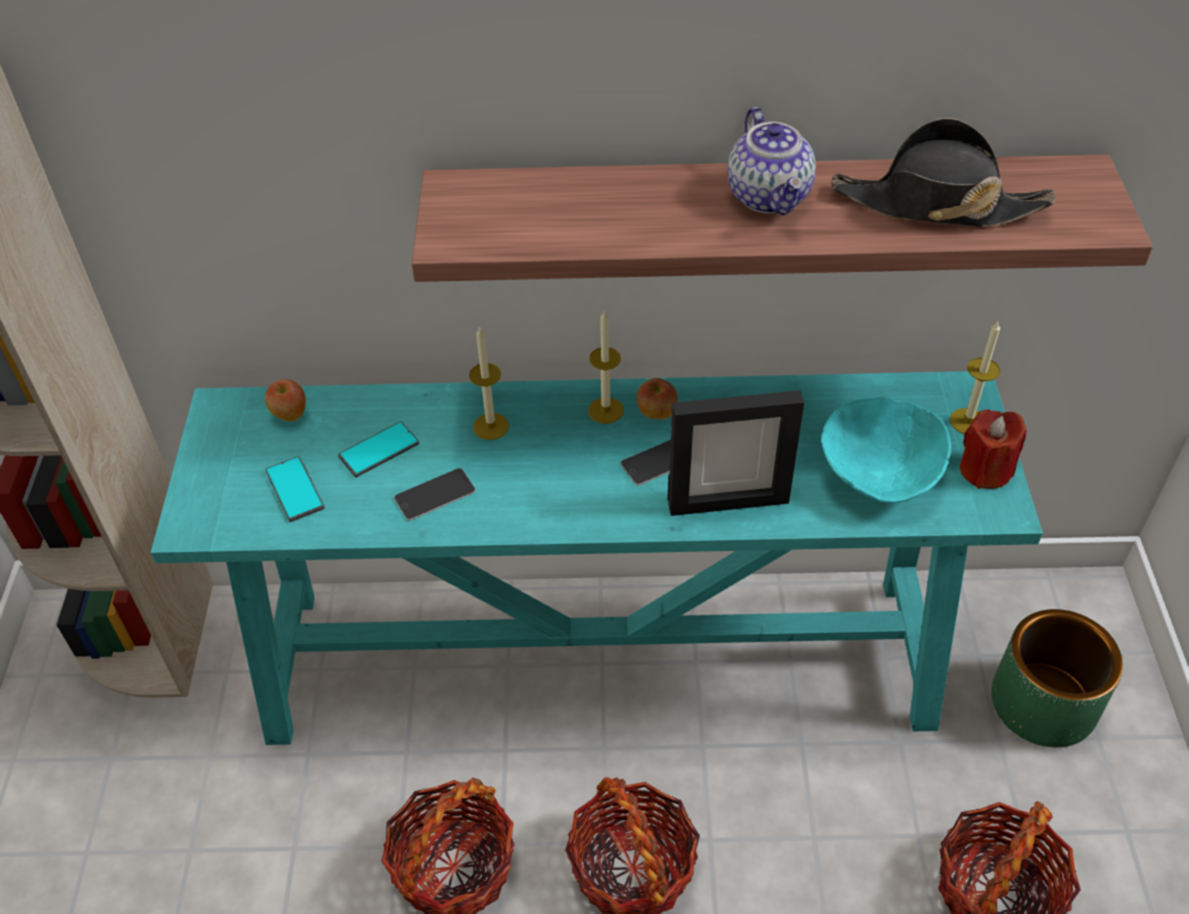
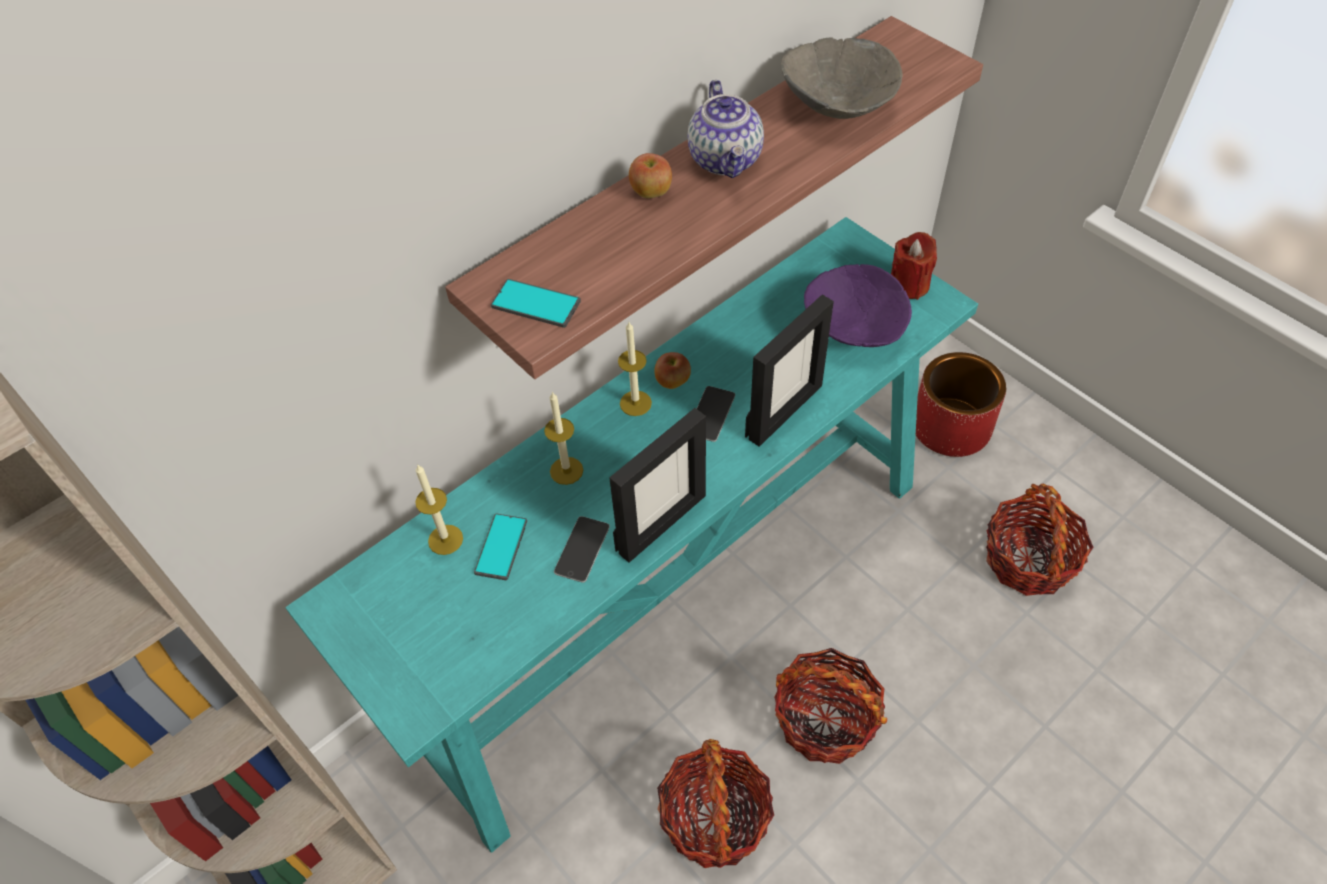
camera: 40 degrees left, 5 degrees up
(289, 415) = (396, 571): apple -> apple (651, 193)
(295, 489) = (469, 624): phone -> phone (536, 304)
(518, 519) = (661, 523): none -> picture frame
(770, 197) = (726, 160): teapot -> teapot turned 45 degrees clockwise
(880, 474) = (854, 328): turquoise bowl -> purple bowl
(937, 204) = (835, 105): black hat -> grey bowl
(968, 421) = (867, 259): candle -> candle (445, 539)
(1043, 704) = (951, 427): green planter -> red planter

